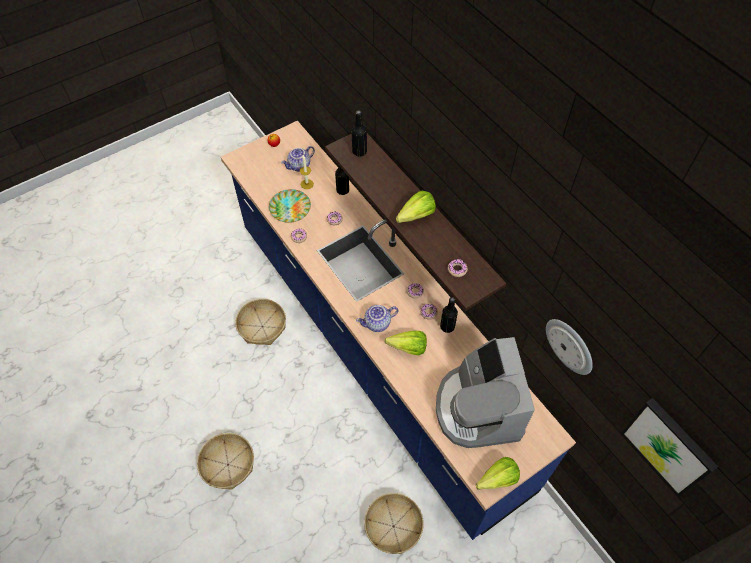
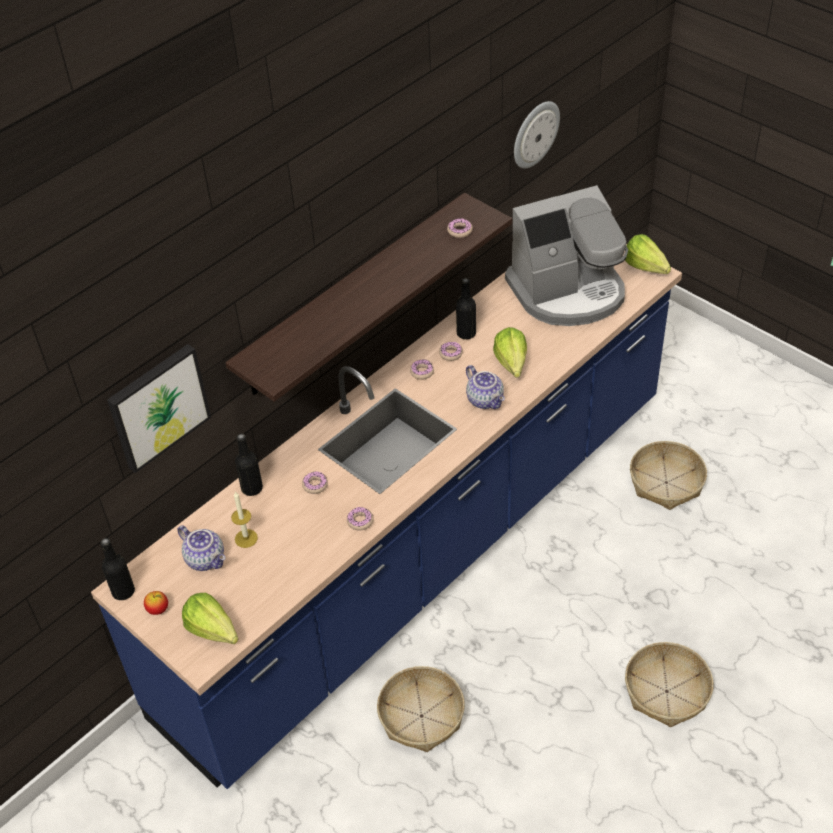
camera: 100 degrees left, 10 degrees down
(289, 208) = (303, 548): plate -> none
(359, 151) = (277, 354): black bottle -> black bottle (123, 591)
(413, 217) = (388, 280): lettuce -> lettuce (215, 634)
(669, 446) = (621, 66): picture -> picture (158, 406)

